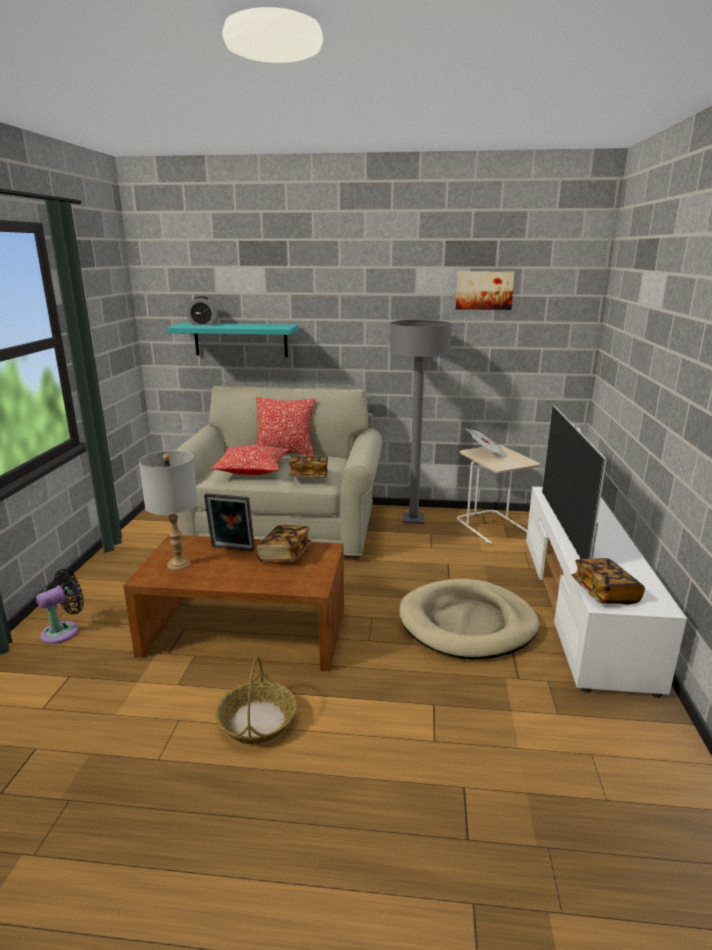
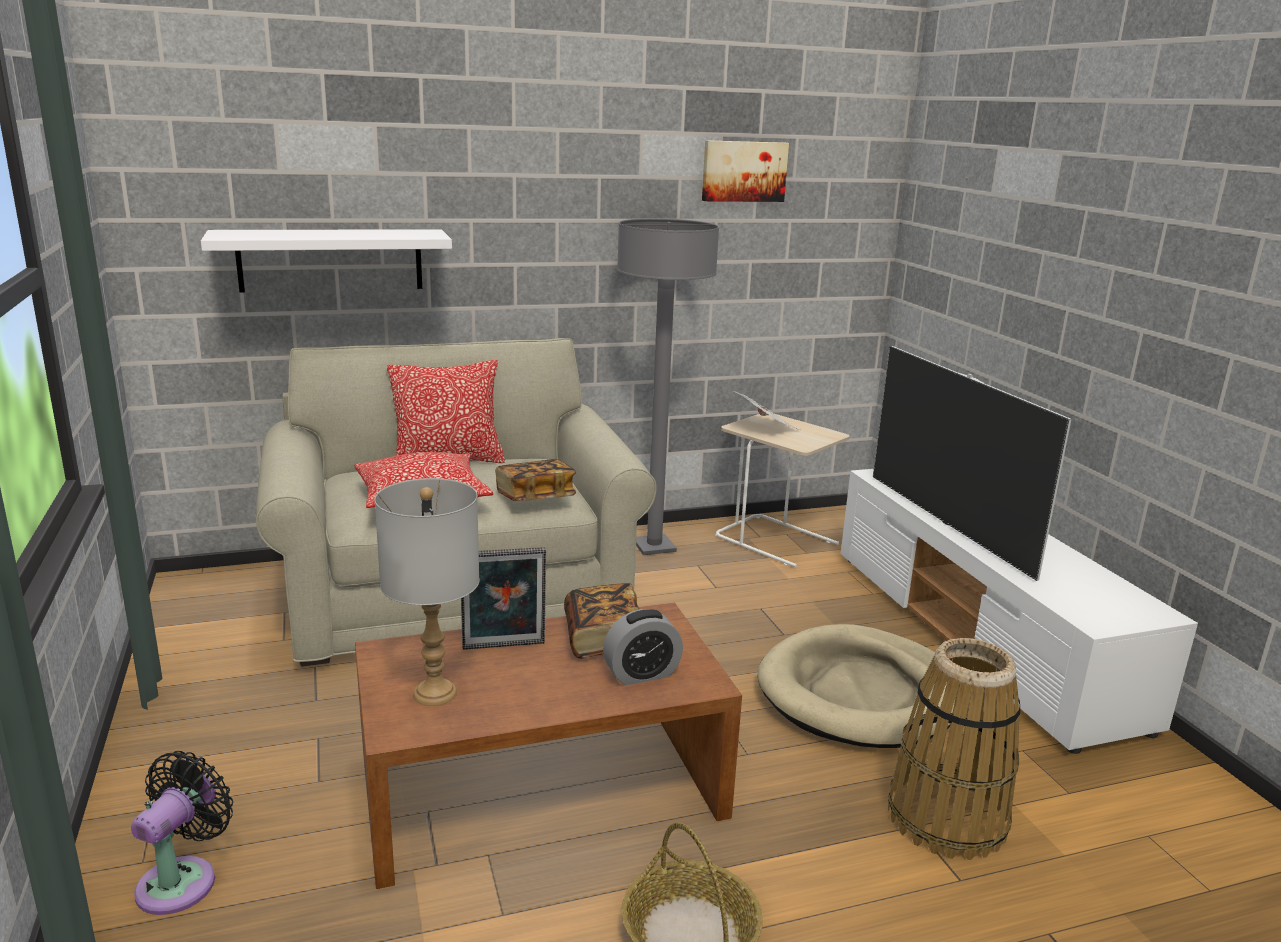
camera: 25 degrees left, 0 degrees up
(203, 324) = (262, 232): alarm clock -> alarm clock (642, 674)
(240, 340) = (331, 260): turquoise shelf -> white shelf
(458, 705) = (947, 818): none -> basket
(604, 593) = (1085, 609): book -> none

